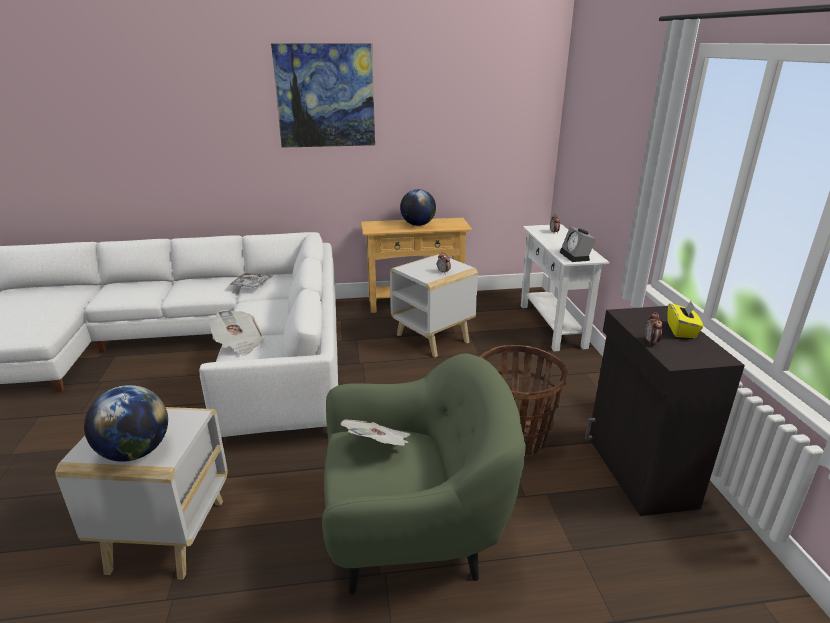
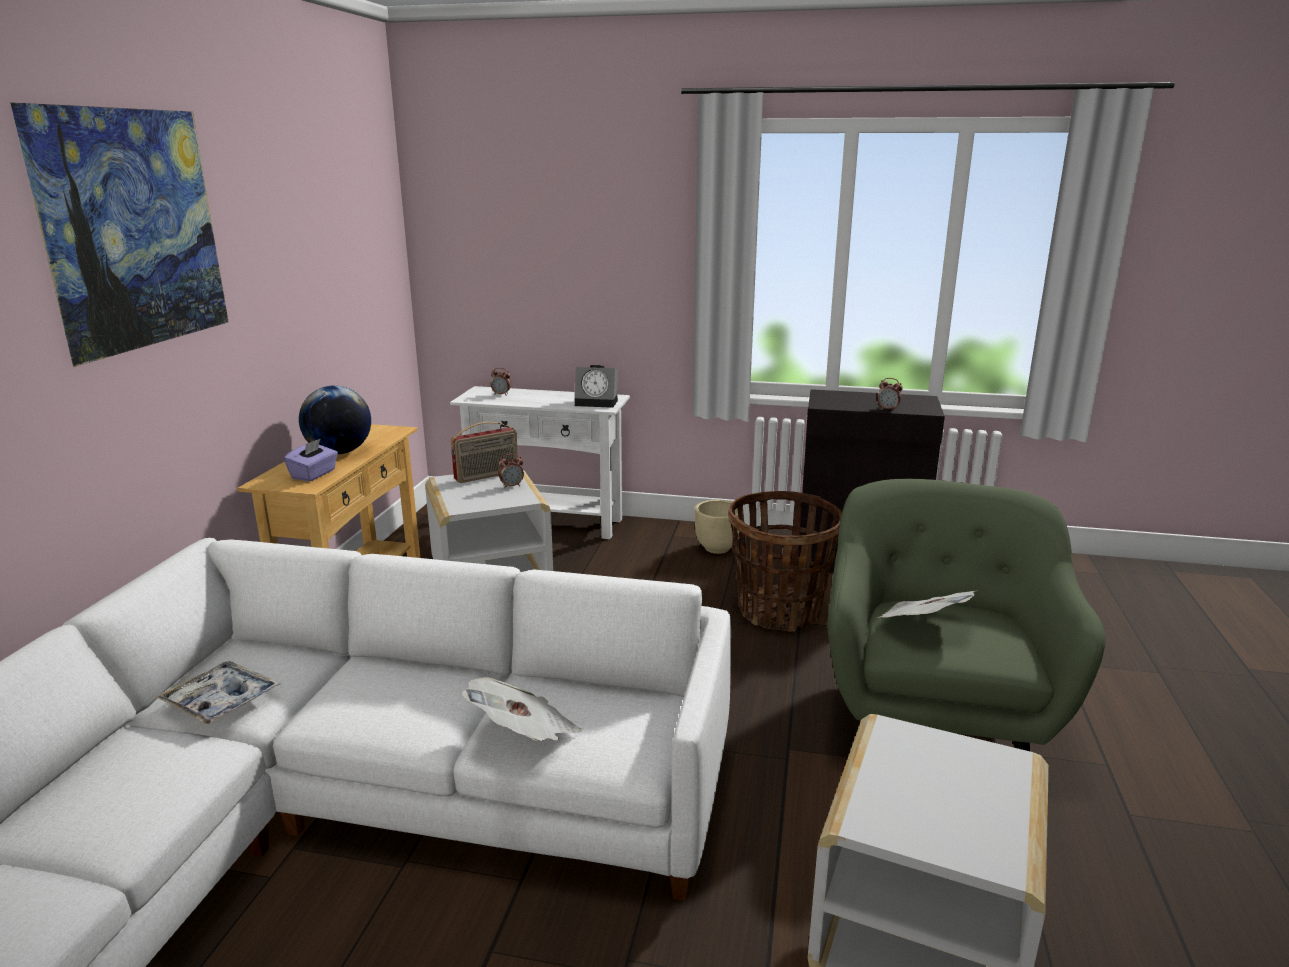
camera: 70 degrees left, 5 degrees down
(135, 452) = (995, 793): globe -> none
(385, 228) = (314, 474): none -> purple tissue box
(452, 264) = (487, 476): none -> radio
(586, 395) = (717, 548): none -> beige planter
(681, 330) = (868, 397): yellow tissue box -> none

